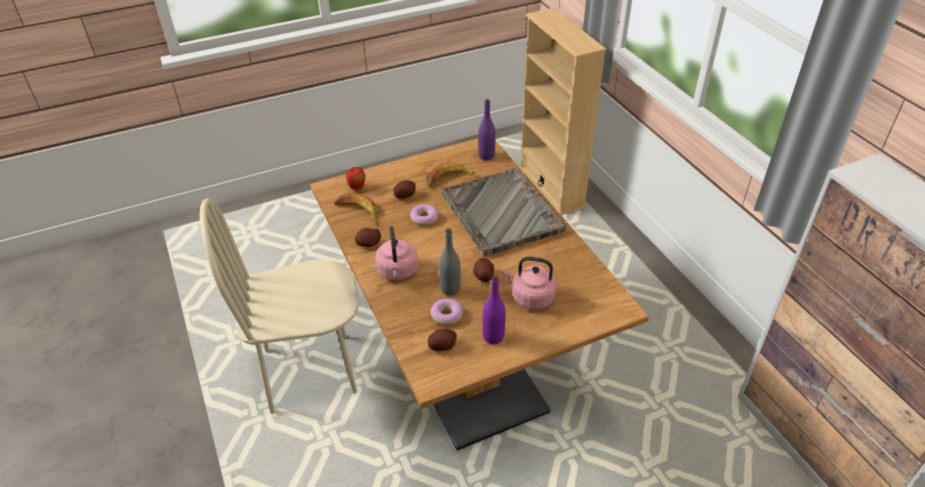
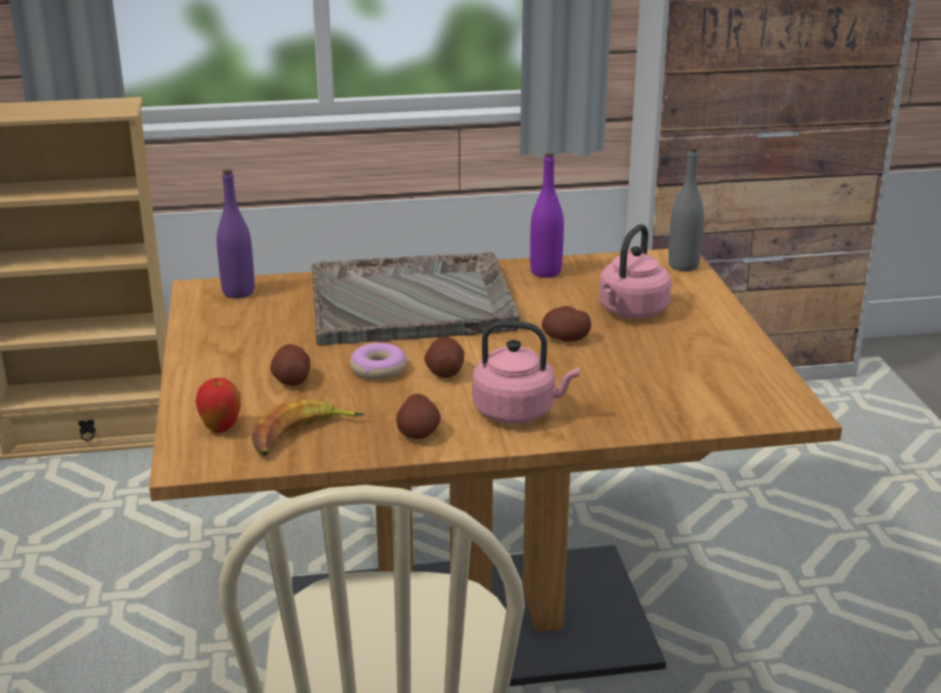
camera: 75 degrees left, 15 degrees down
(442, 345) = (719, 393): potato -> potato (444, 372)
(447, 315) = (649, 380): donut -> none
(448, 178) = (275, 333): banana -> none
(450, 289) = (586, 370): grey bottle -> grey bottle (683, 265)
(493, 337) = (709, 350): purple bottle -> purple bottle (545, 272)

